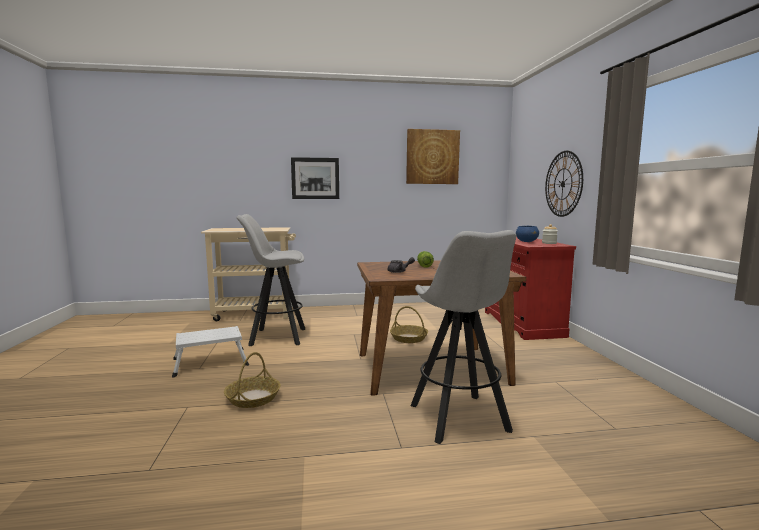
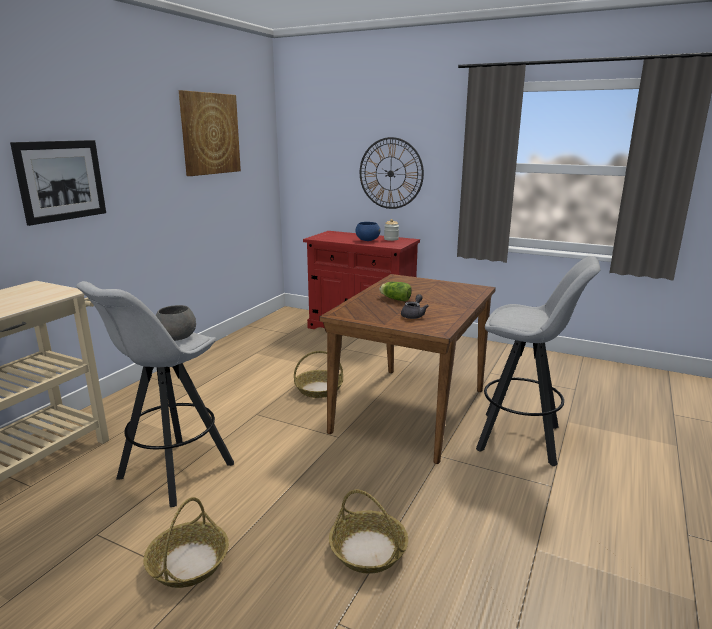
camera: 55 degrees left, 10 degrees up
(211, 362) = (188, 562): white step ladder -> basket
(284, 255) = (177, 337): none -> grey bowl

